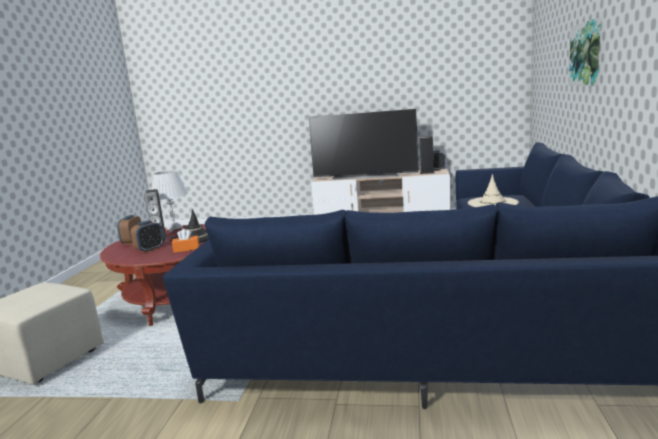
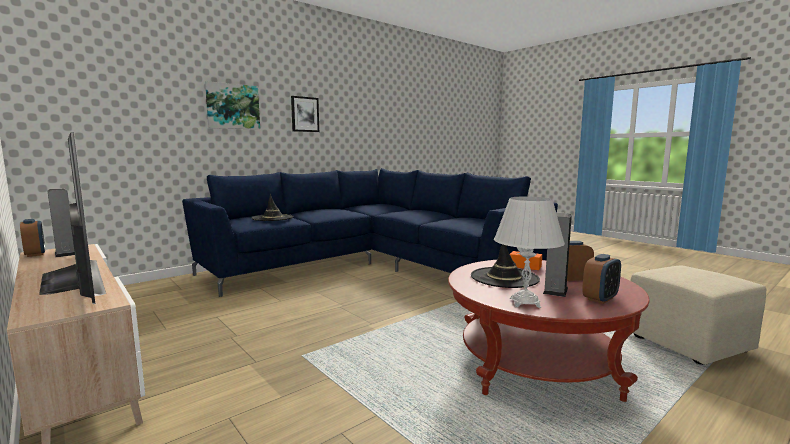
camera: 140 degrees left, 5 degrees down
(492, 203) = (272, 218): beige hat -> black hat
(635, 53) = (305, 114): none -> picture

